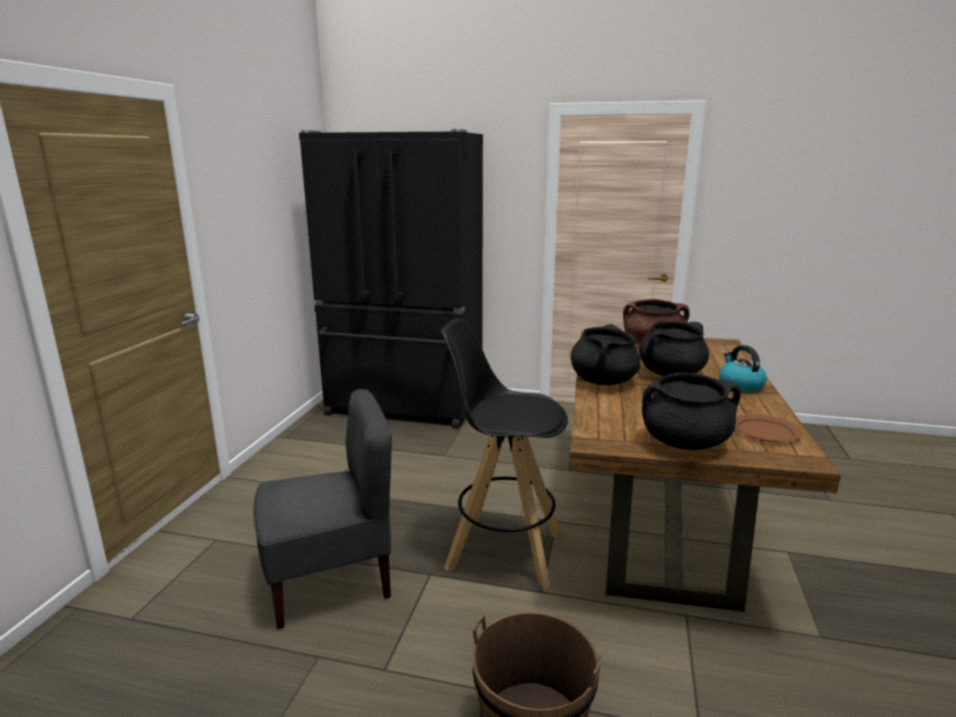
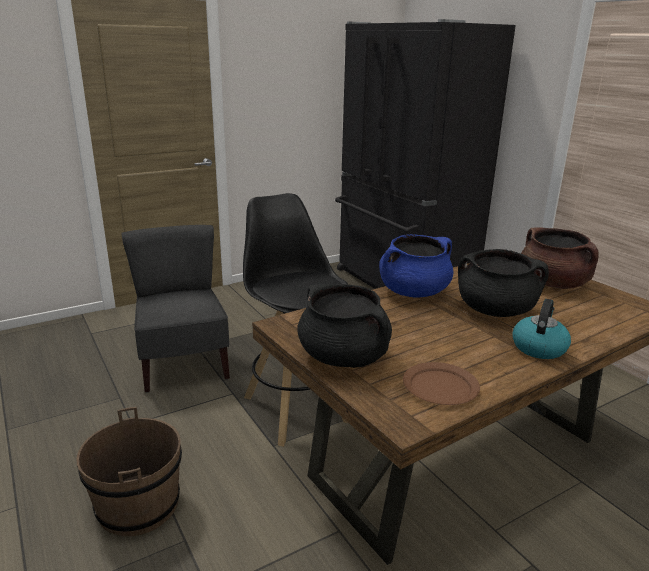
camera: 45 degrees right, 5 degrees up
(330, 580) = (183, 365): grey chair -> grey chair turned 135 degrees counterclockwise
(603, 381) = (414, 292): black cooking pot -> blue cooking pot

